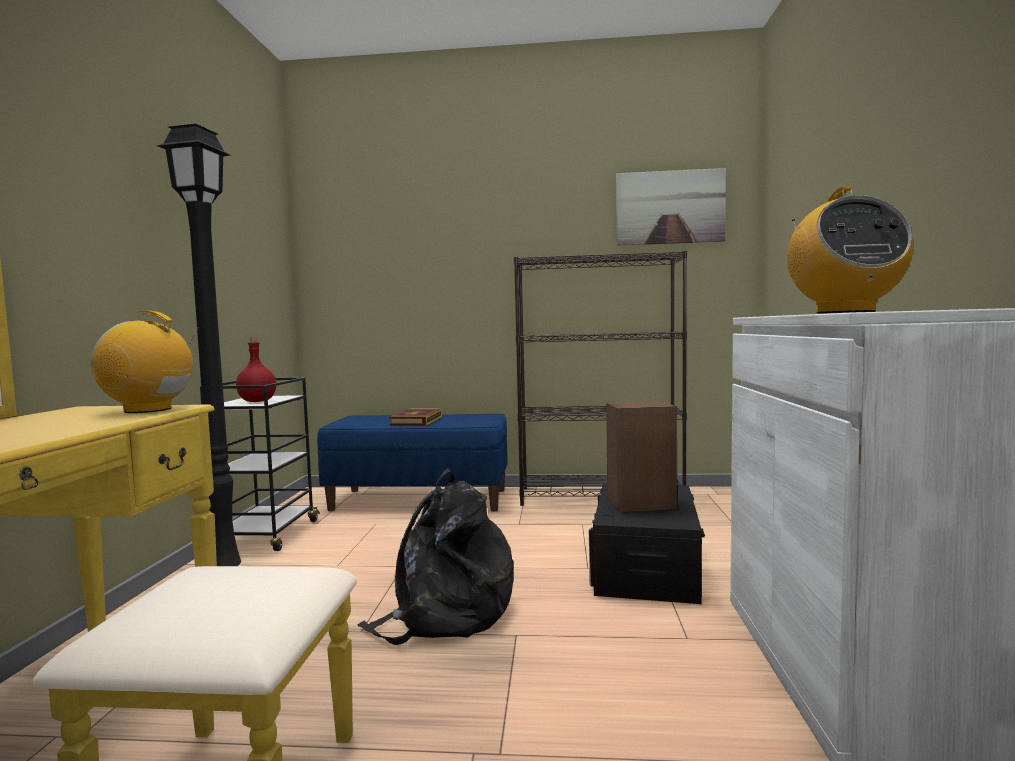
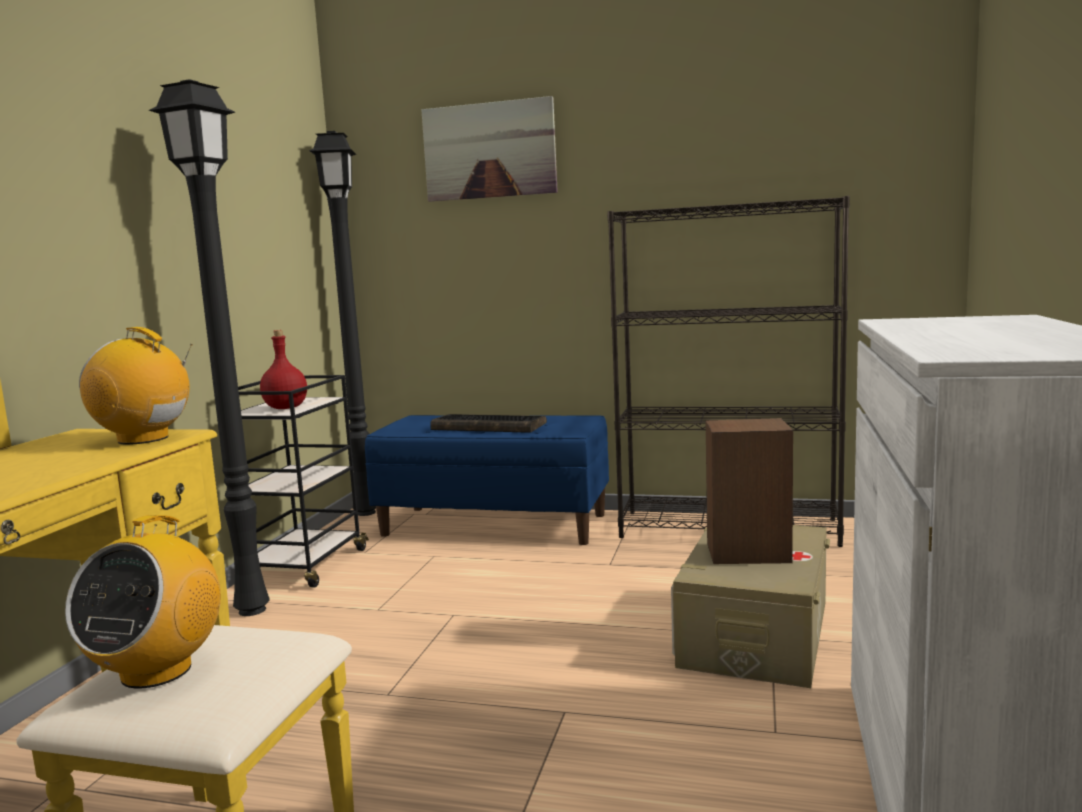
camera: 10 degrees right, 5 degrees up
(313, 494) = (367, 512): none -> black floor lamp
(416, 421) = (487, 426): book -> keyboard
(446, 613) = (489, 678): black backpack -> none
(646, 567) = (755, 633): black storage box -> beige storage box
(670, 207) = (836, 127): picture -> picture (489, 150)
(844, 312) = (953, 342): radio -> radio (157, 671)

